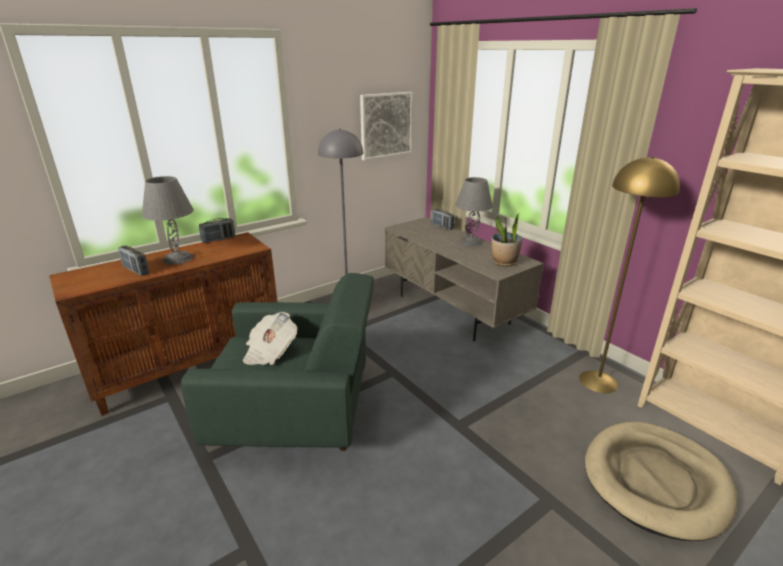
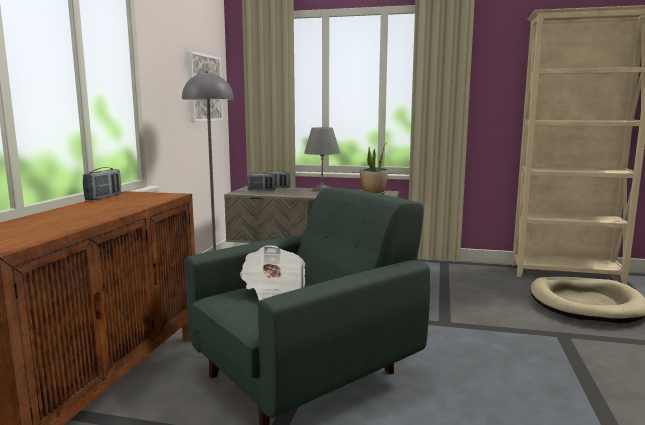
camera: 40 degrees left, 15 degrees down
(136, 270) = (56, 224): radio -> radio (261, 190)
(178, 258) = (92, 211): grey table lamp -> none
(598, 381) = (478, 273): yellow floor lamp -> none

